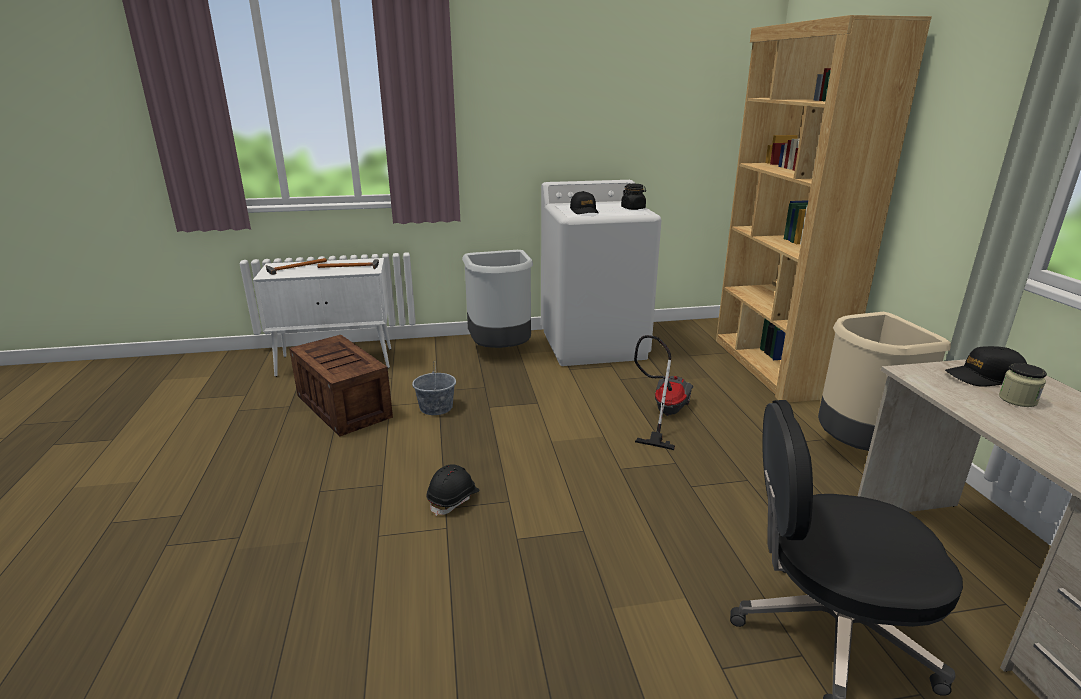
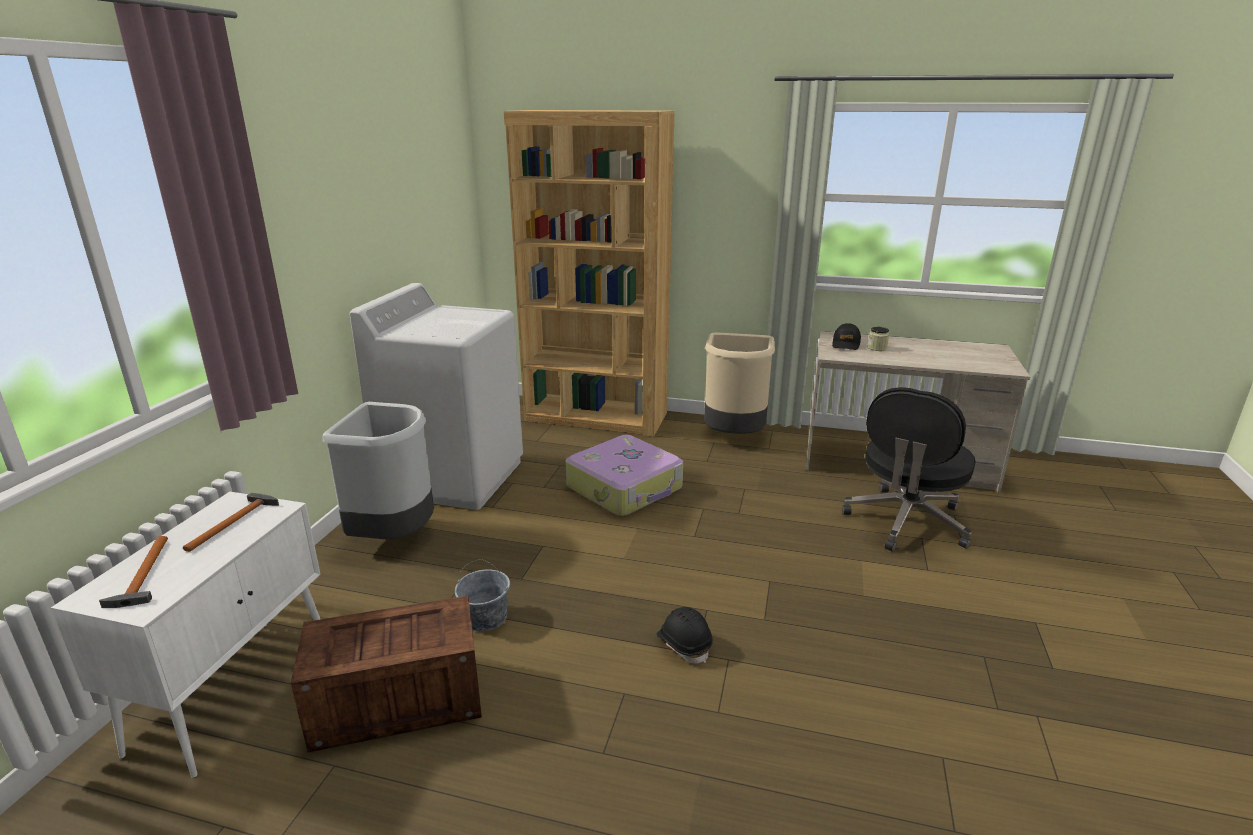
camera: 65 degrees left, 0 degrees up
(584, 211) = (446, 328): black cap -> none
(633, 208) = (469, 311): black jar -> none
(663, 414) = (625, 488): vacuum cleaner -> suitcase

